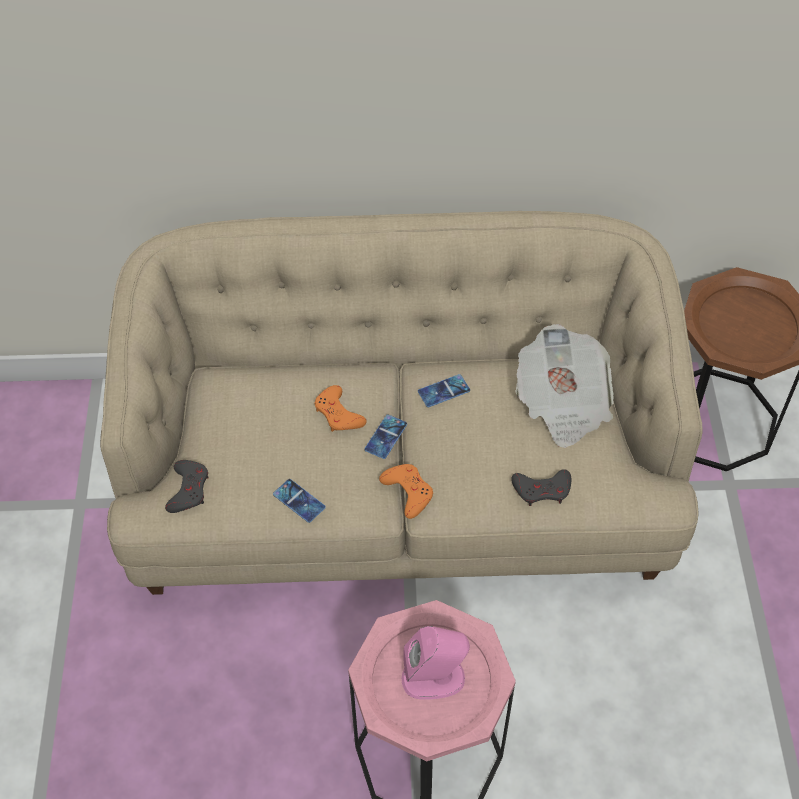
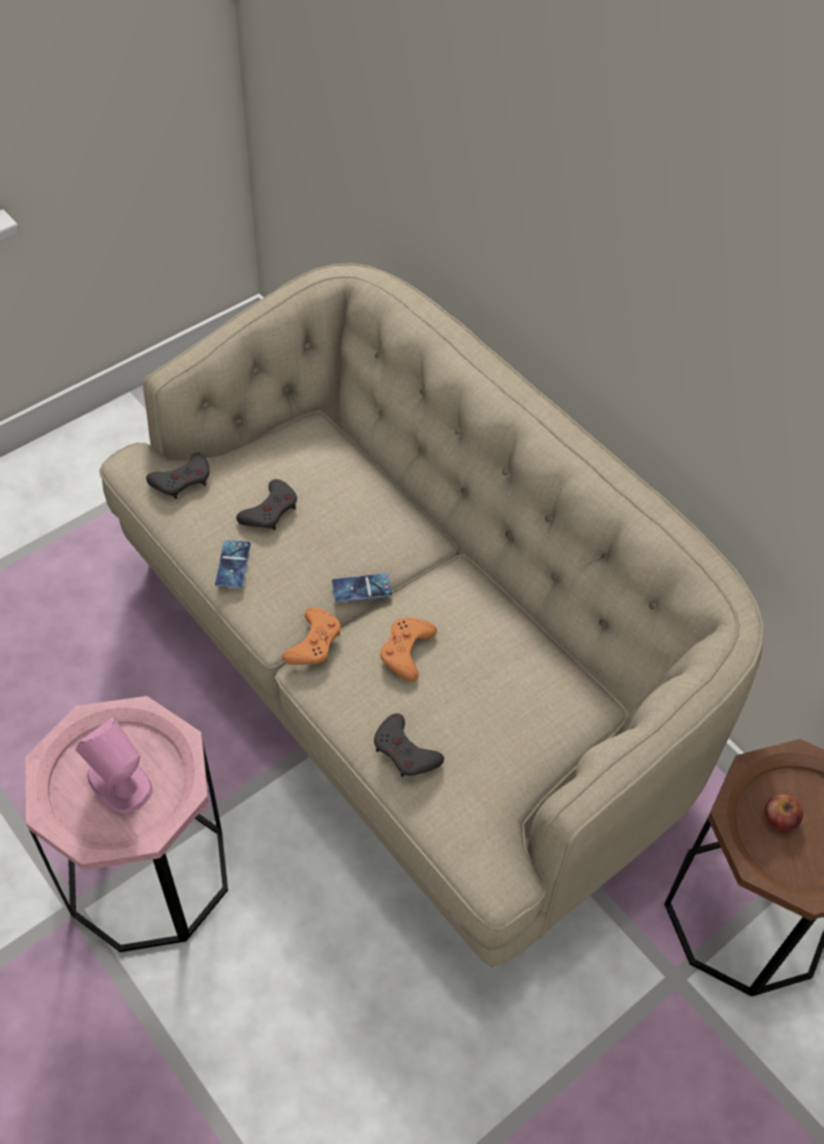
camera: 50 degrees right, 0 degrees up
(271, 450) = (270, 510): none -> grey game controller
(338, 414) = (353, 535): orange game controller -> orange game controller (406, 651)
(443, 391) = (452, 600): phone -> none
(562, 403) = (527, 709): newspaper -> none
(733, 330) = (780, 818): none -> apple

